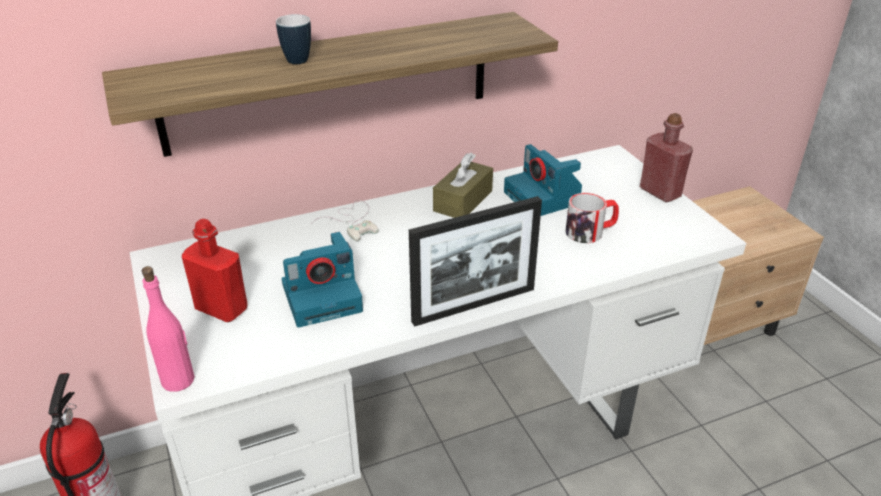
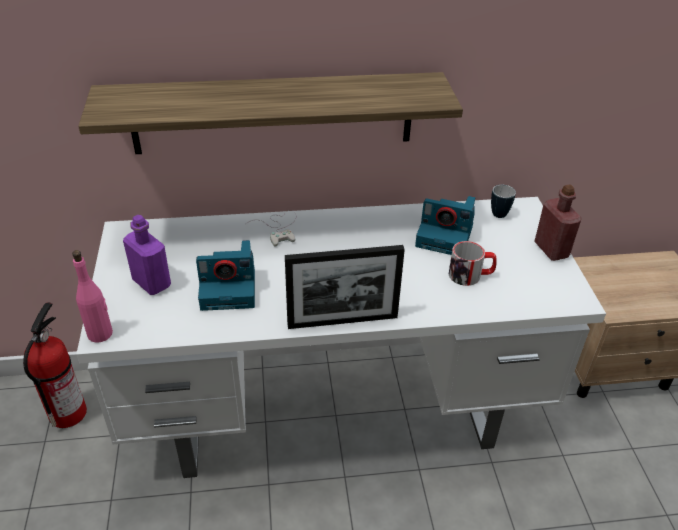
camera: 15 degrees right, 5 degrees up
(221, 309) = (152, 283): red bottle -> purple bottle
(297, 58) = (239, 95): mug -> mug (499, 212)
(463, 201) = (375, 226): brown tissue box -> none
(544, 198) = (446, 236): camera -> camera turned 60 degrees counterclockwise

